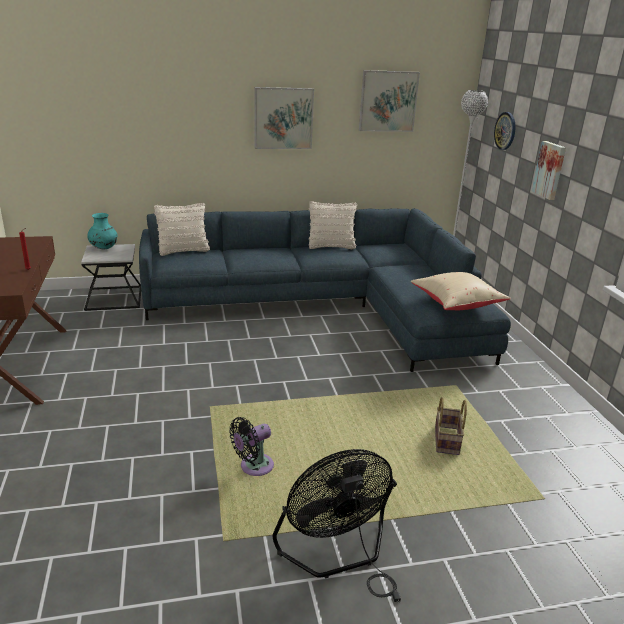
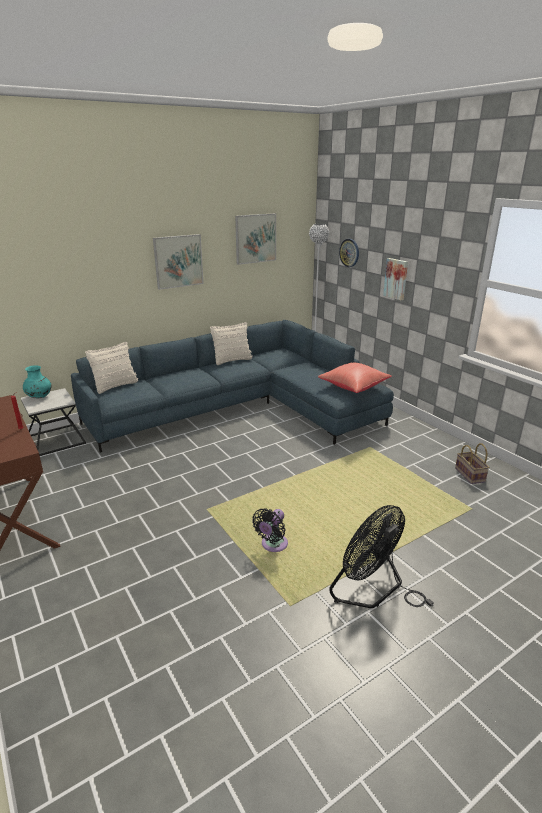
camera: 20 degrees left, 0 degrees up
(447, 441) = (390, 488): basket -> basket (470, 475)
(456, 303) = (353, 387): beige pillow -> red pillow

